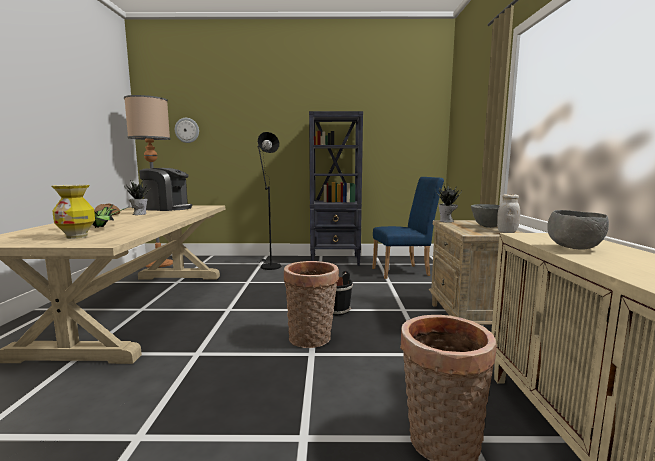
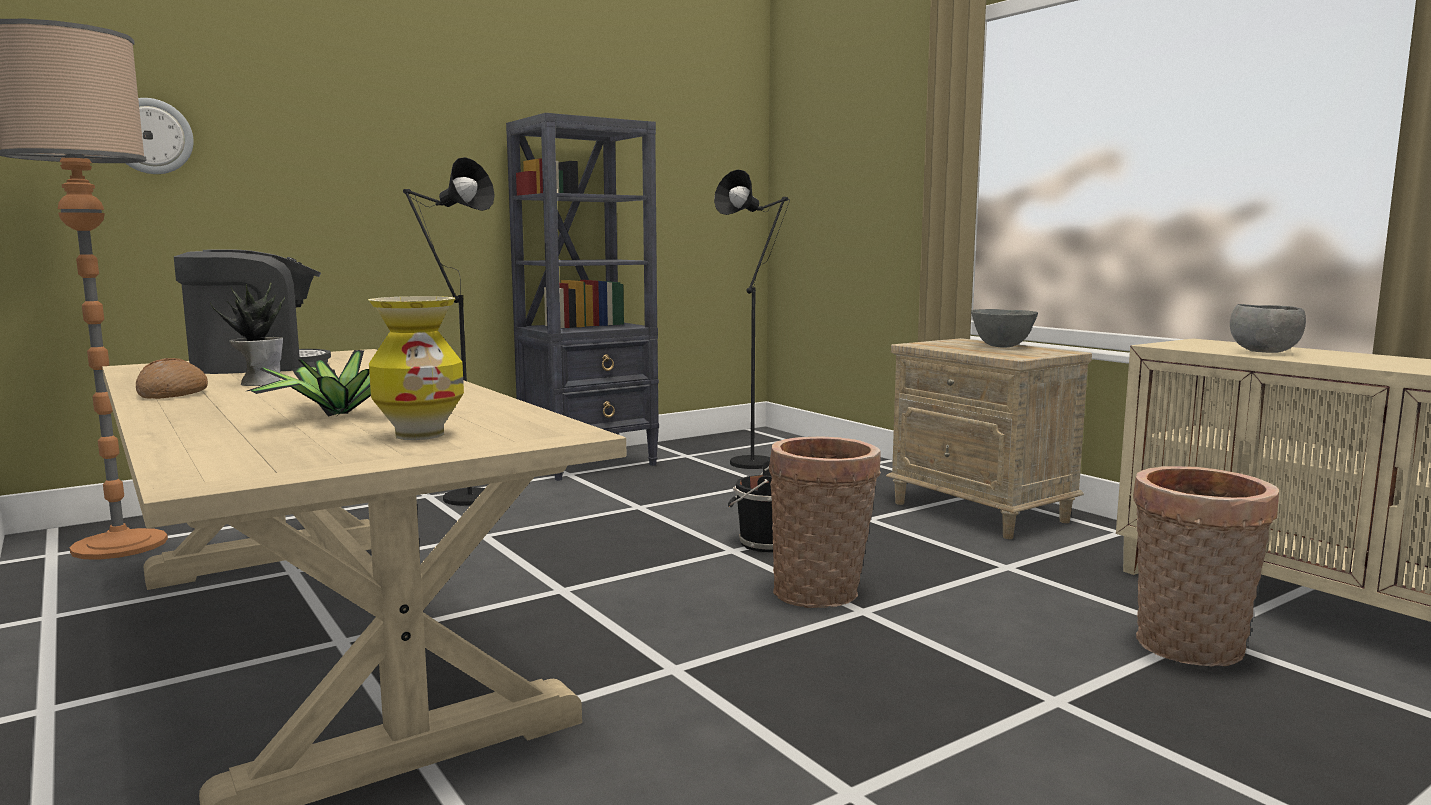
camera: 35 degrees left, 0 degrees up
(405, 271) = (757, 461): blue chair -> black floor lamp
(447, 221) = (921, 344): potted plant -> none
(507, 232) = (1050, 351): white jar -> none

